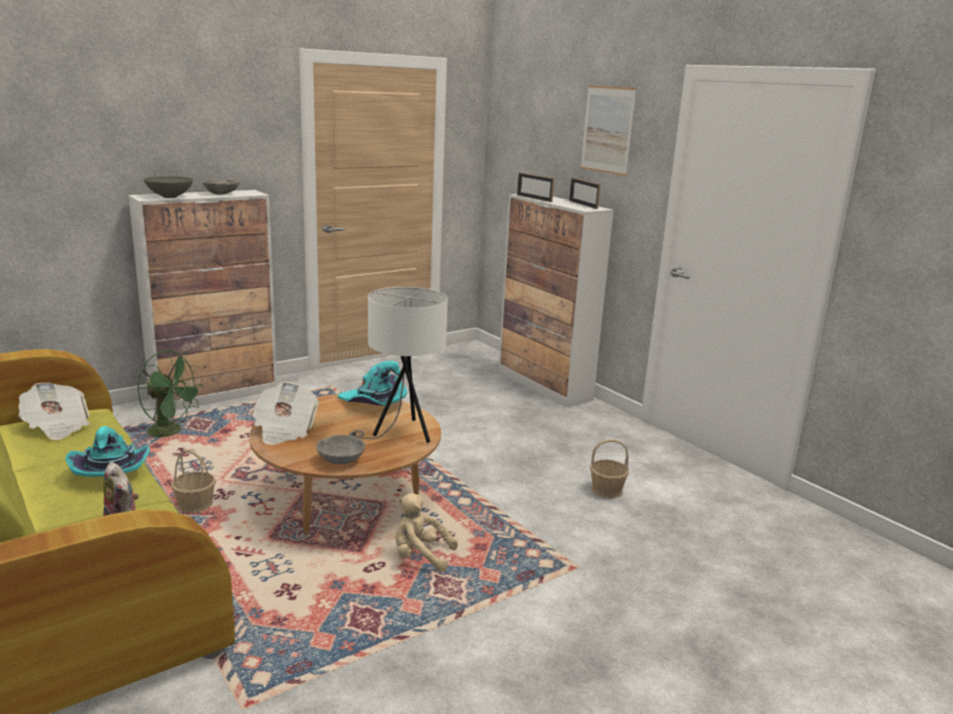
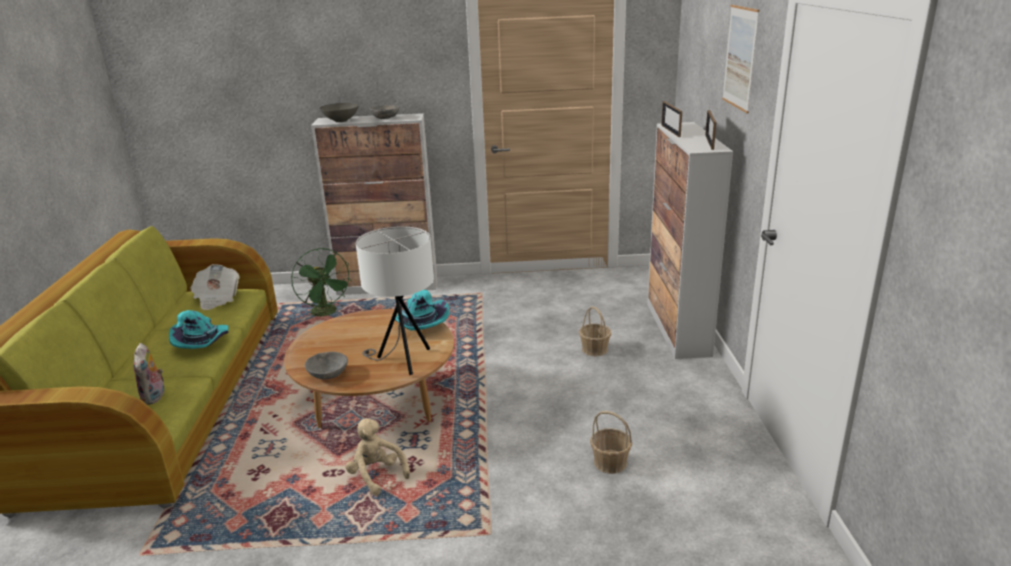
camera: 35 degrees right, 5 degrees up
(195, 505) = (279, 380): basket -> basket (594, 349)
(284, 430) = (325, 336): newspaper -> none

